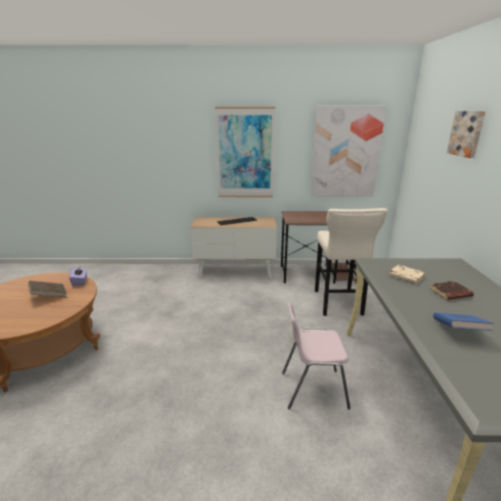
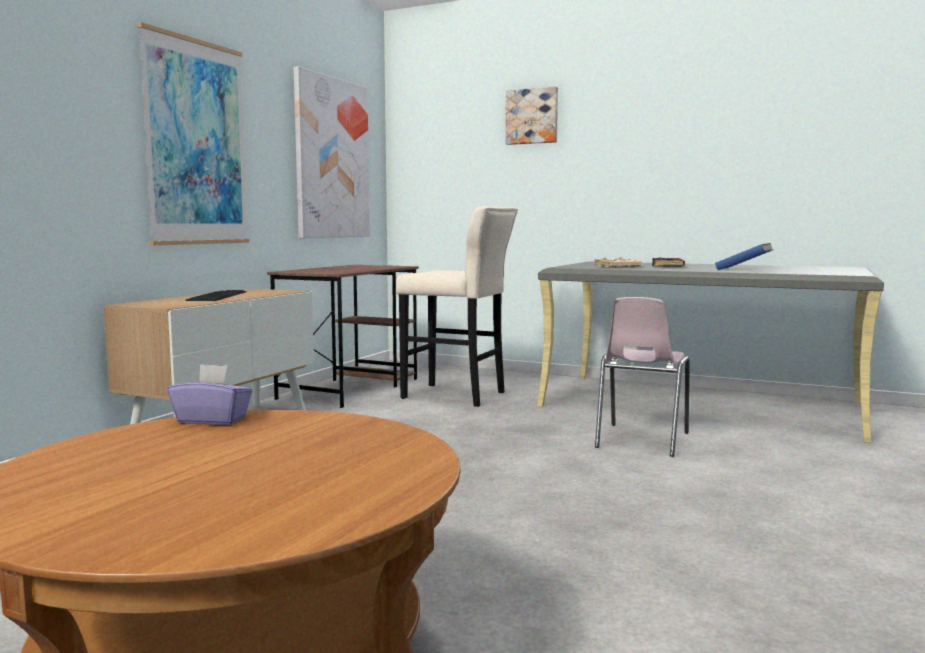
camera: 65 degrees left, 15 degrees down
(49, 296) = (248, 445): brown book -> none

